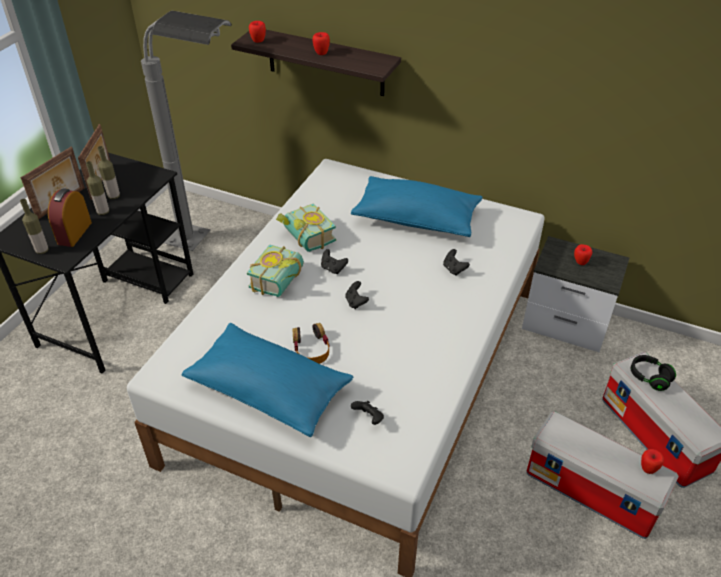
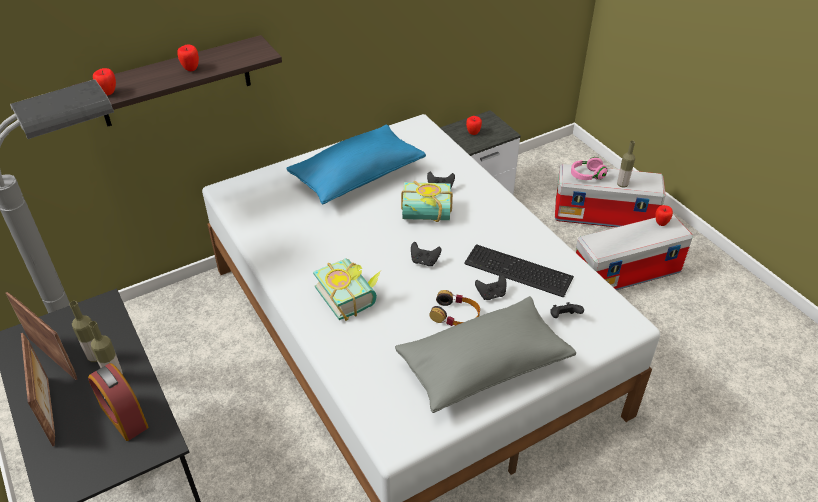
camera: 55 degrees left, 0 degrees up
(42, 250) = (122, 460): bottle -> bottle (622, 184)
(269, 390) = (483, 366): blue pillow -> grey pillow
(305, 239) = (308, 253): book -> book (426, 216)
(333, 269) = (367, 255): black game controller -> black game controller (491, 294)
(398, 364) = (519, 272): none -> keyboard
(649, 377) = (587, 175): black headphones -> pink headphones

